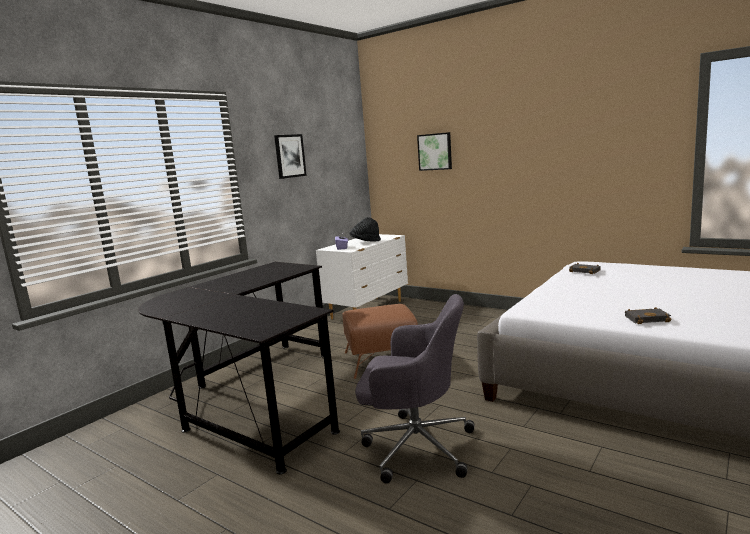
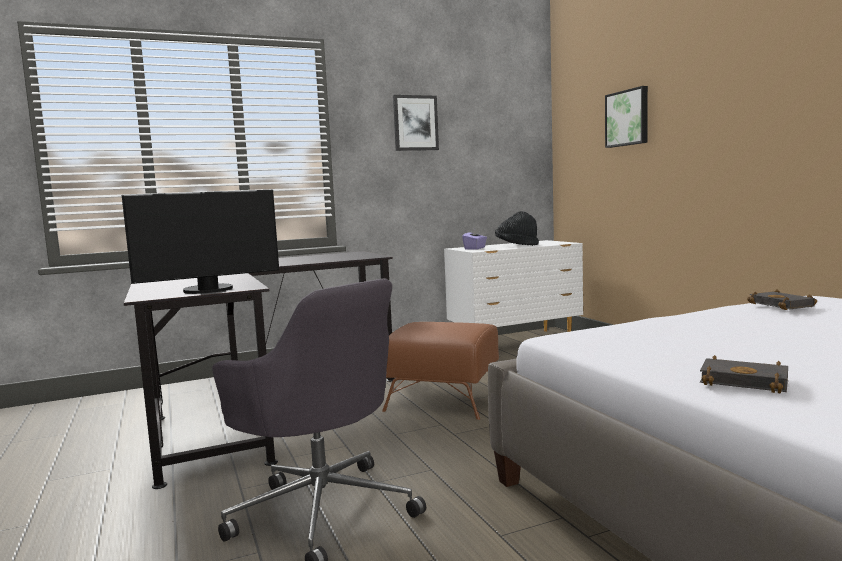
camera: 30 degrees right, 5 degrees down
(292, 319) = (209, 290): none -> monitor

